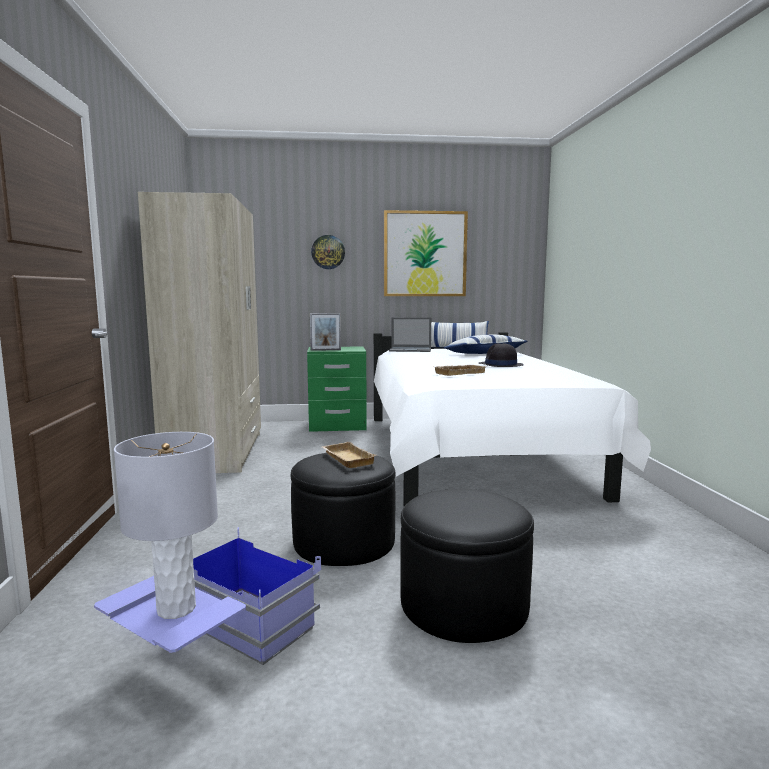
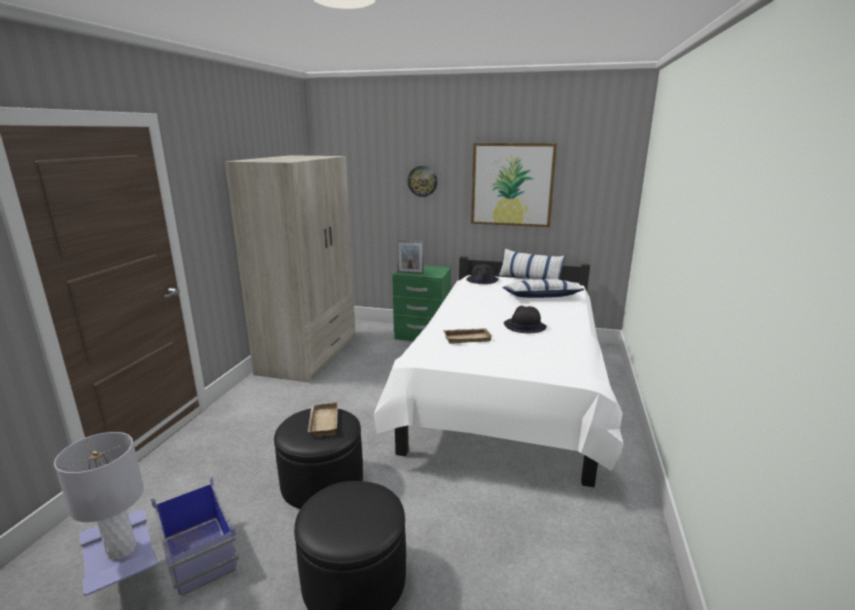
camera: 20 degrees right, 10 degrees up
(411, 350) = (482, 280): laptop -> black hat

